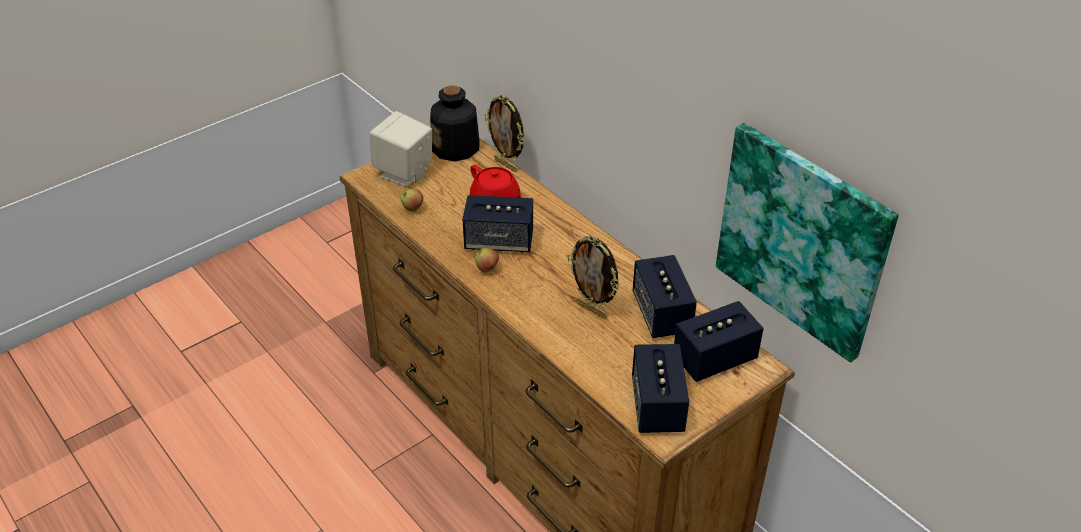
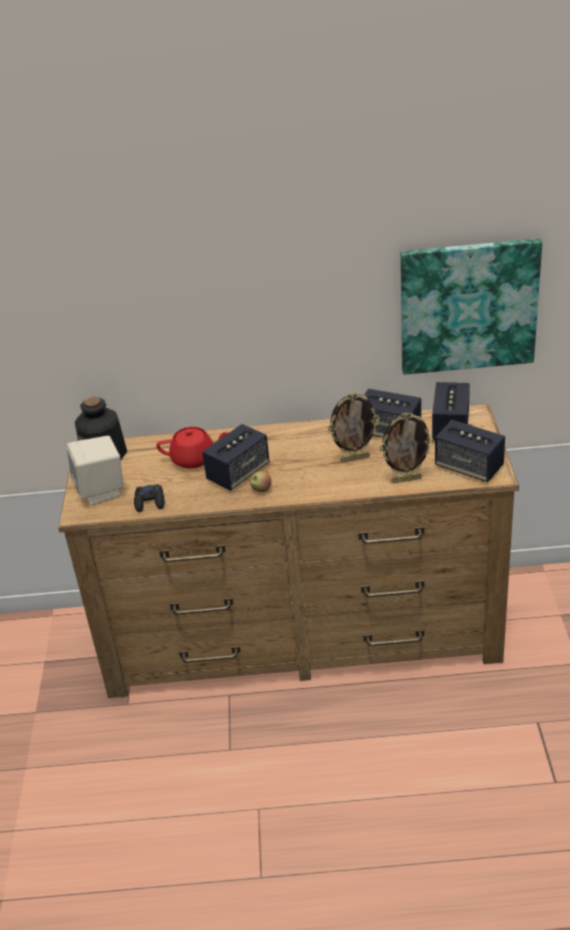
camera: 50 degrees left, 5 degrees down
(413, 208) = (150, 502): apple -> black game controller
(506, 165) = (157, 438): picture frame -> picture frame (406, 479)

